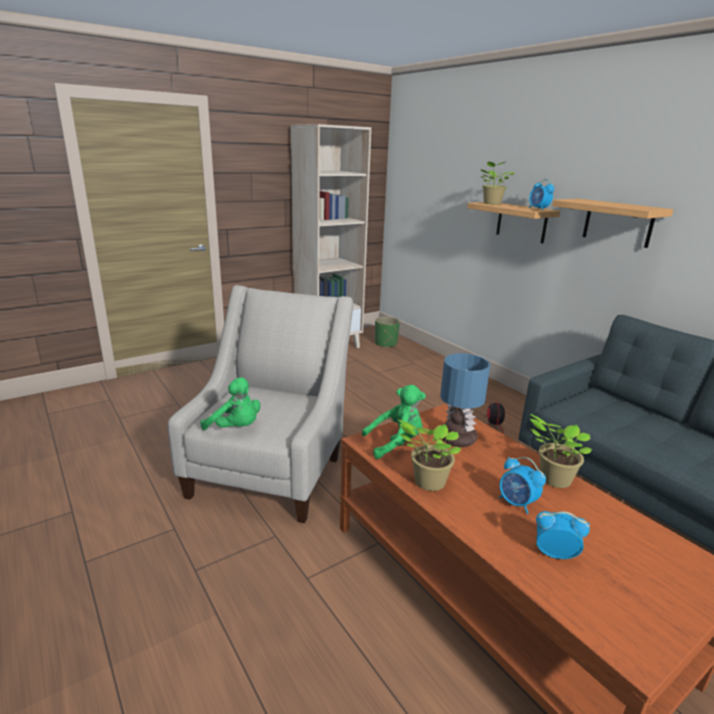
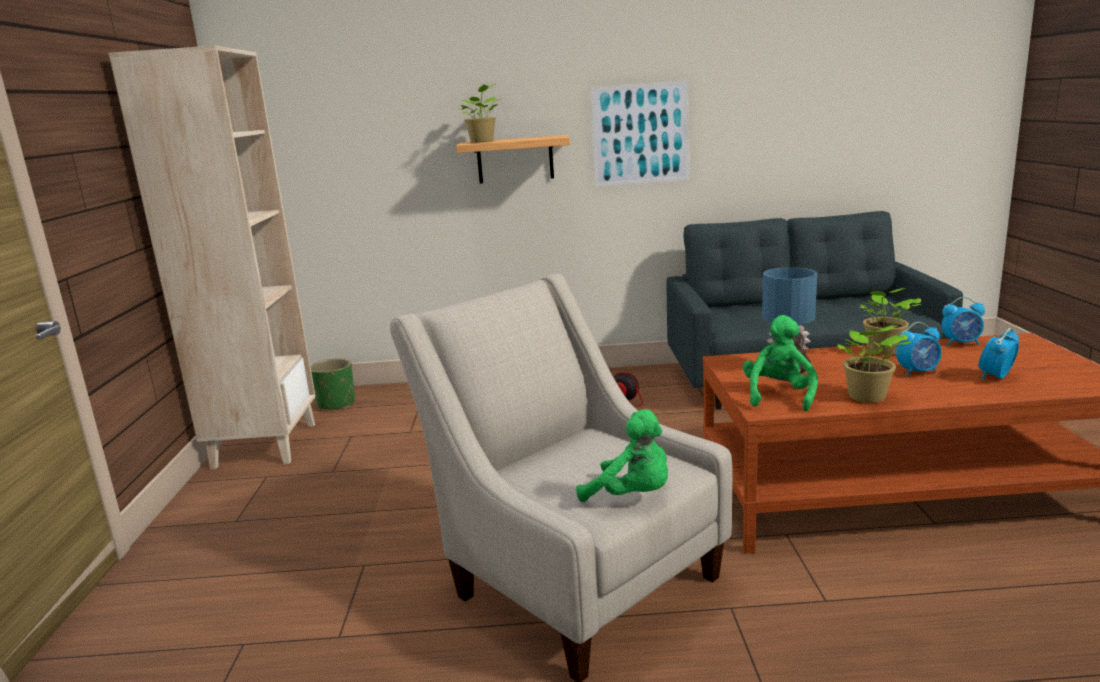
camera: 55 degrees left, 5 degrees down
(236, 428) = (632, 496): green plush toy -> green plush toy turned 60 degrees clockwise
(538, 209) = (548, 136): alarm clock -> alarm clock (961, 343)
(618, 223) = (640, 134): shelf -> picture

